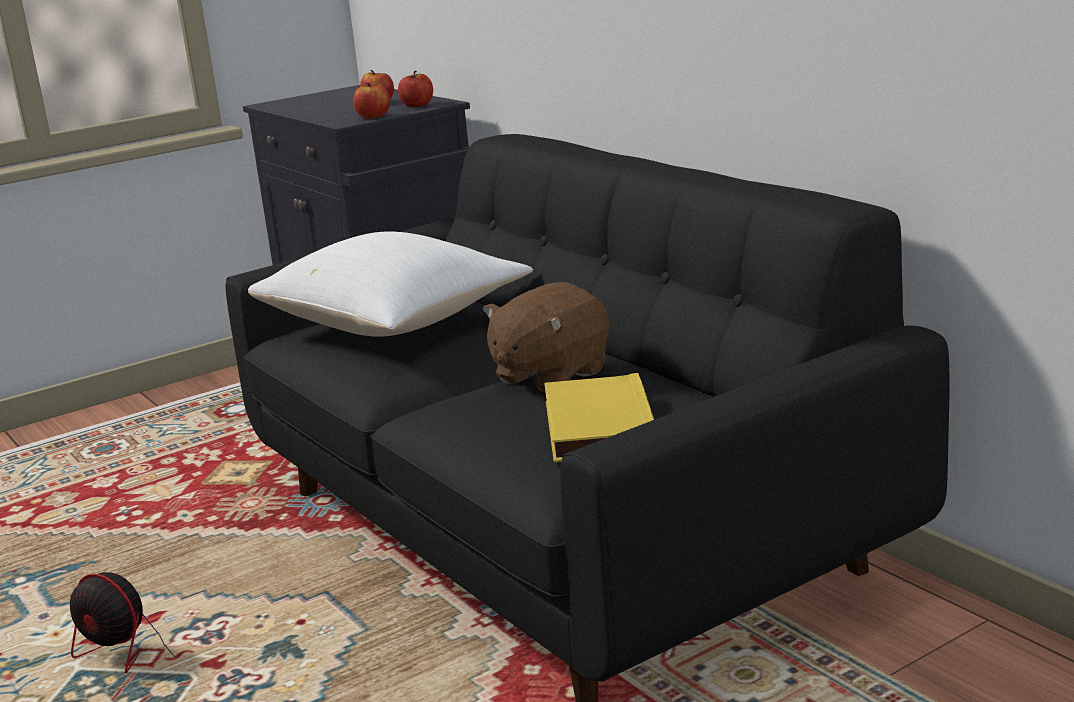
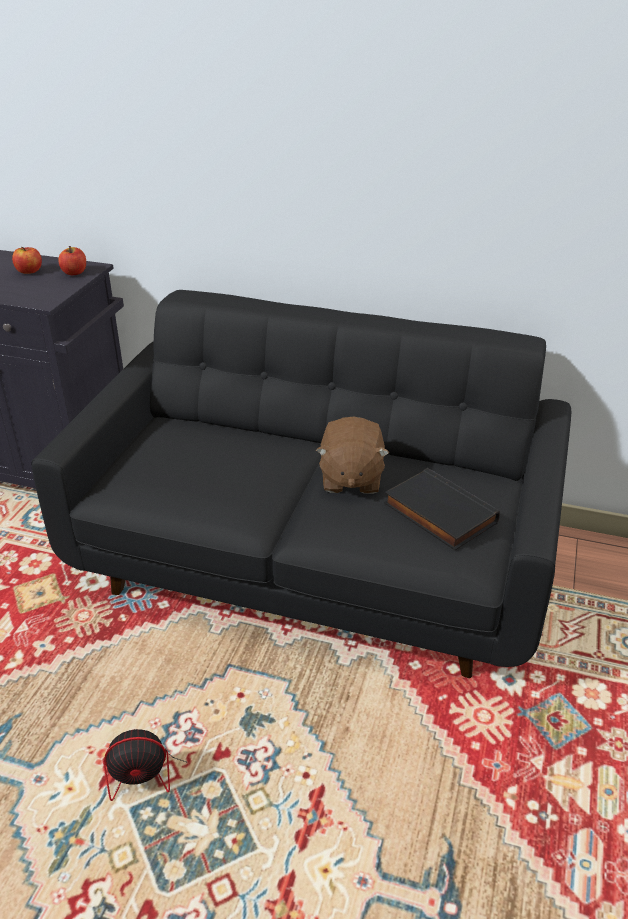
camera: 40 degrees left, 15 degrees up
(373, 117) = (60, 292): apple -> none
(397, 324) = (185, 460): white pillow -> none
(595, 427) = (437, 514): yellow book -> black book

